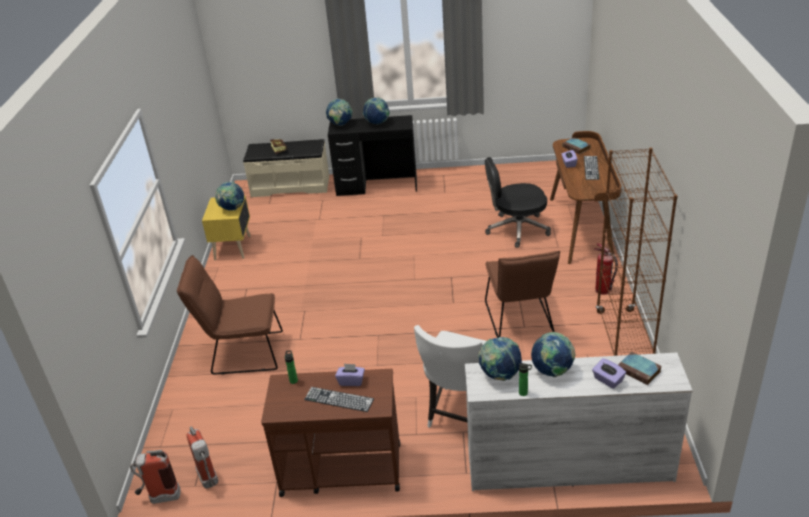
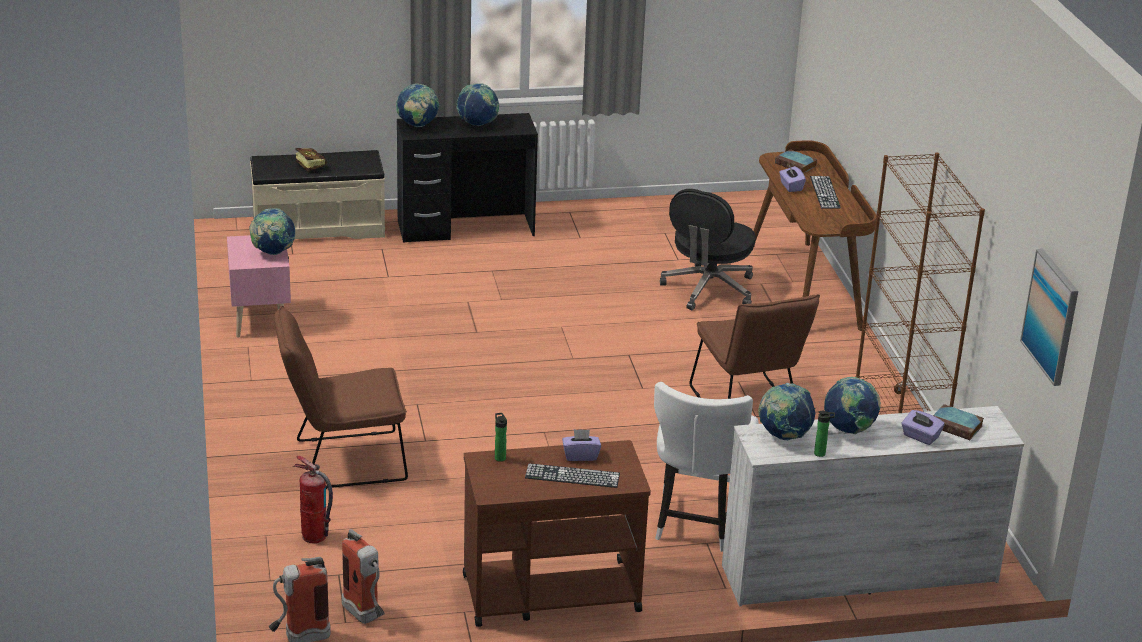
camera: 15 degrees left, 5 degrees down
(233, 247) = (261, 319): yellow nightstand -> pink nightstand
(516, 229) = (708, 289): black office chair -> black office chair turned 45 degrees counterclockwise
(602, 290) = (855, 368): fire extinguisher -> fire extinguisher (314, 536)
(719, 290) = (1051, 316): none -> picture

